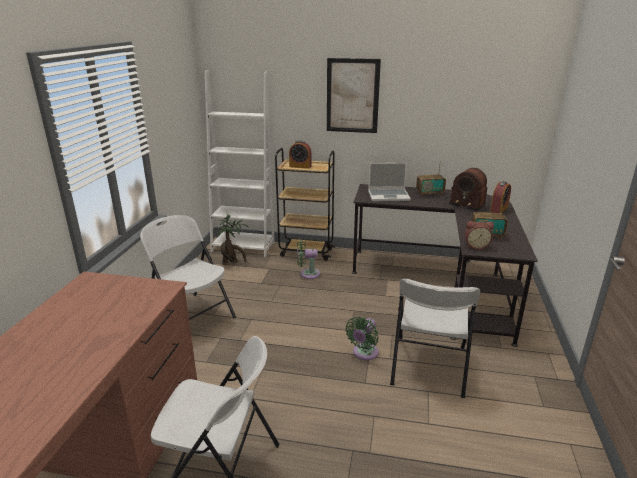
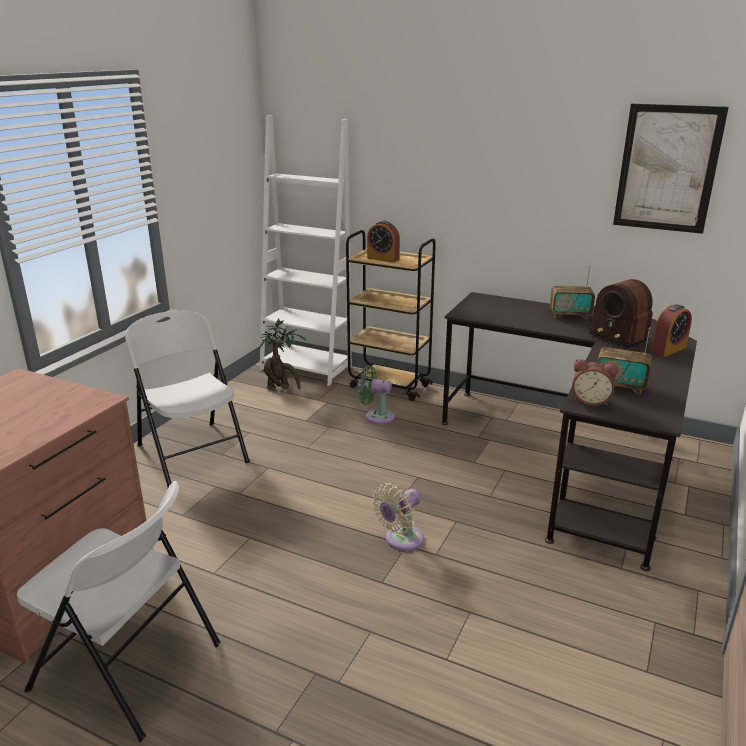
camera: 15 degrees right, 0 degrees up
(352, 96) = (466, 158): picture -> picture (667, 169)
(364, 353) = (401, 540): green fan -> beige fan
(389, 196) = (503, 313): laptop -> none
(428, 365) = (489, 574): white chair -> none

